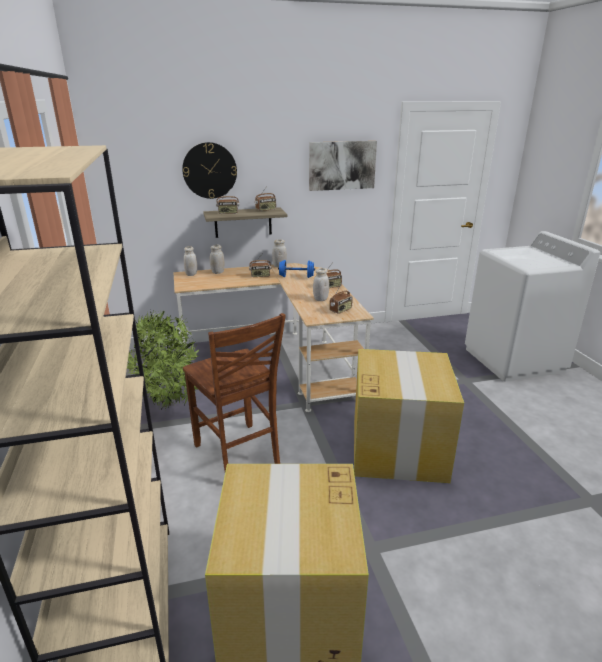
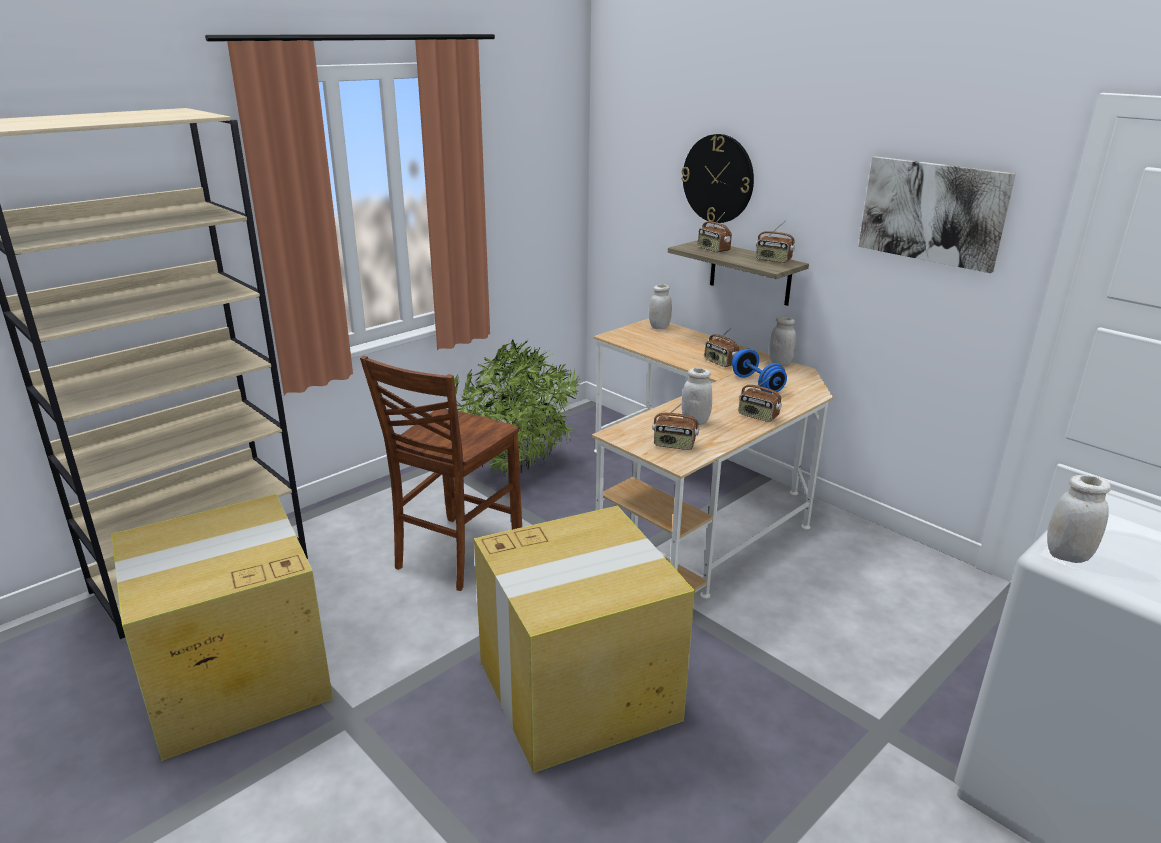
camera: 60 degrees right, 0 degrees up
(218, 272) = (690, 337): white jar -> white jar (1067, 555)

